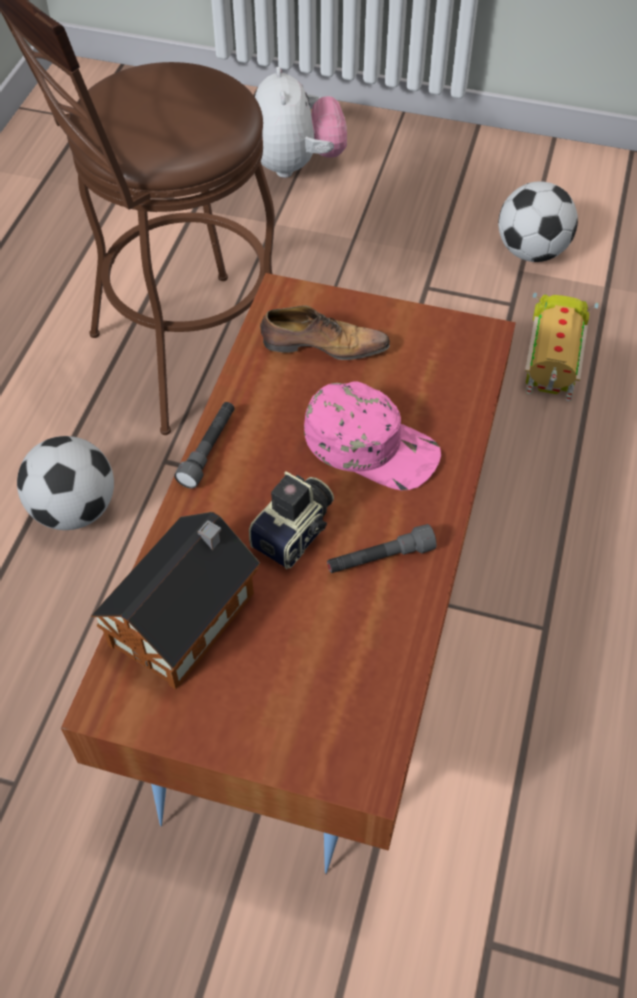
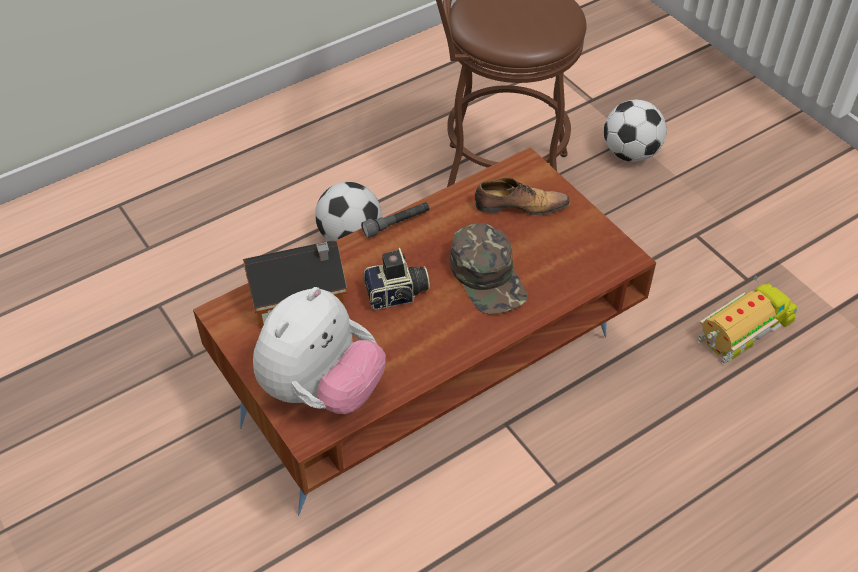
camera: 40 degrees right, 5 degrees down
(297, 165) = (685, 108): plush toy -> plush toy (322, 389)
(322, 346) = (519, 206): shoe -> shoe turned 45 degrees counterclockwise
(371, 445) = (488, 276): pink cap -> green cap
(380, 558) = (428, 337): grey flashlight -> none
(531, 251) = (800, 254): football -> football (630, 153)

